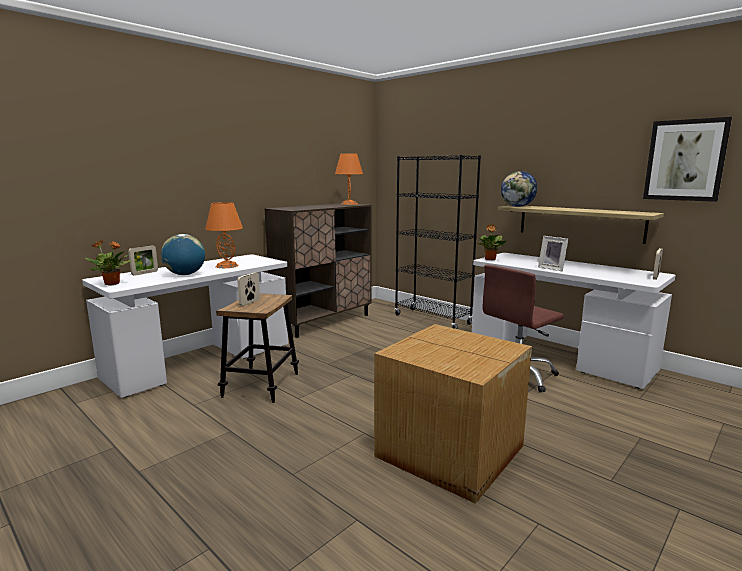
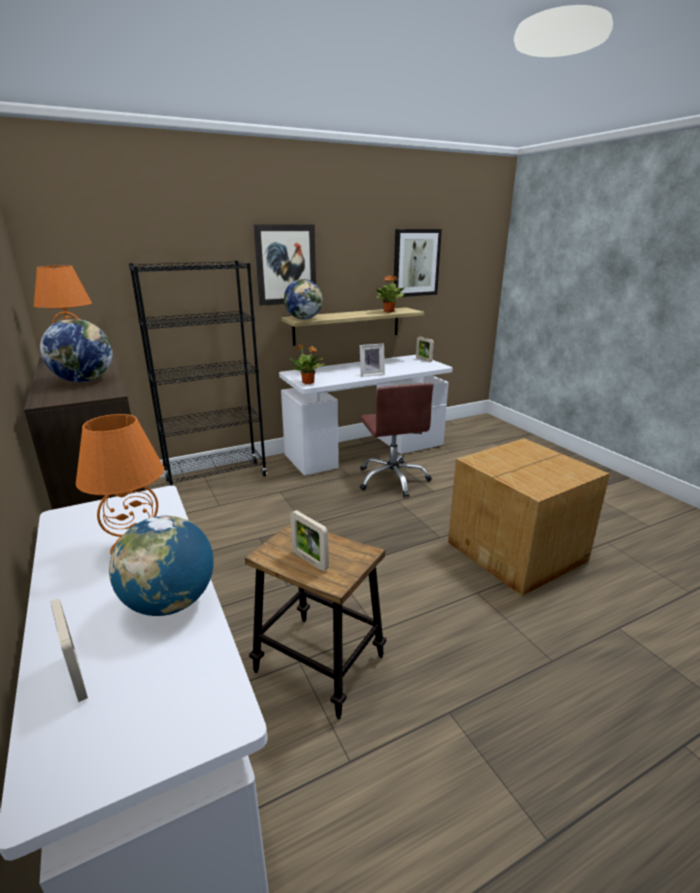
camera: 70 degrees left, 10 degrees up
(112, 284) = (167, 737): potted plant -> potted plant (389, 311)
(310, 207) = (84, 380): none -> globe
(523, 160) = (286, 265): none -> picture

